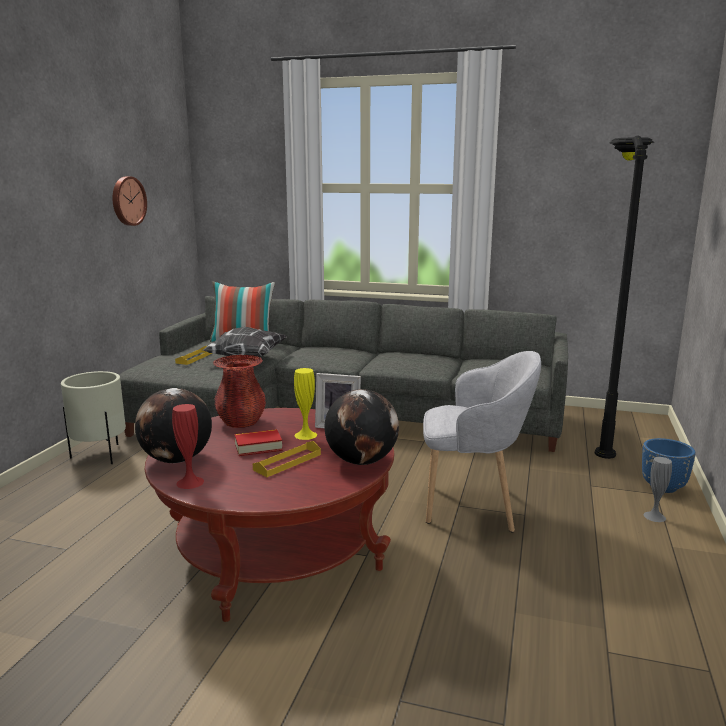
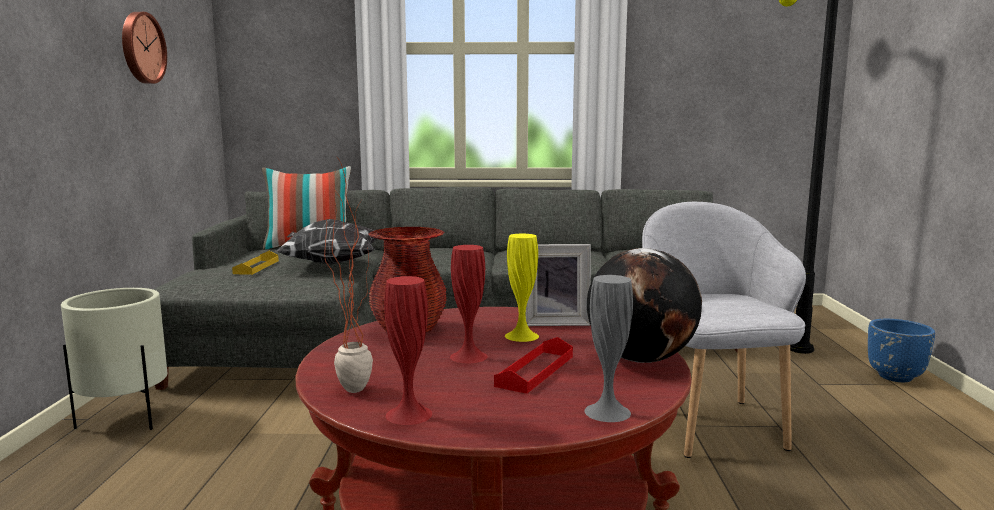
camera: 15 degrees left, 5 degrees down
(176, 460) = (353, 385): globe -> potted plant
(258, 447) = (468, 356): book -> red vase
(287, 462) = (535, 371): yellow tray -> red tray
(473, 506) = (710, 424): grey armchair -> grey armchair turned 90 degrees counterclockwise
(654, 516) = (920, 409): grey vase -> grey vase (607, 412)

